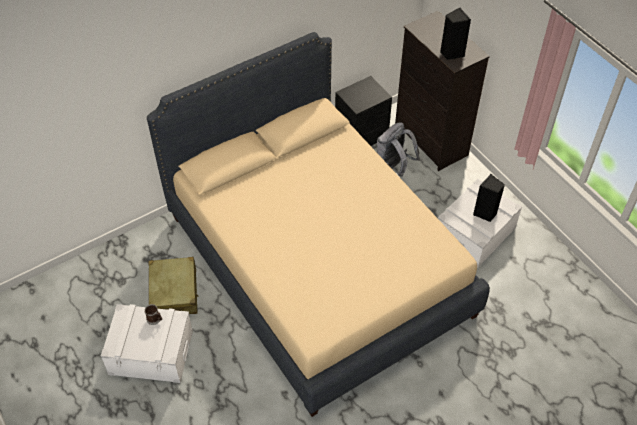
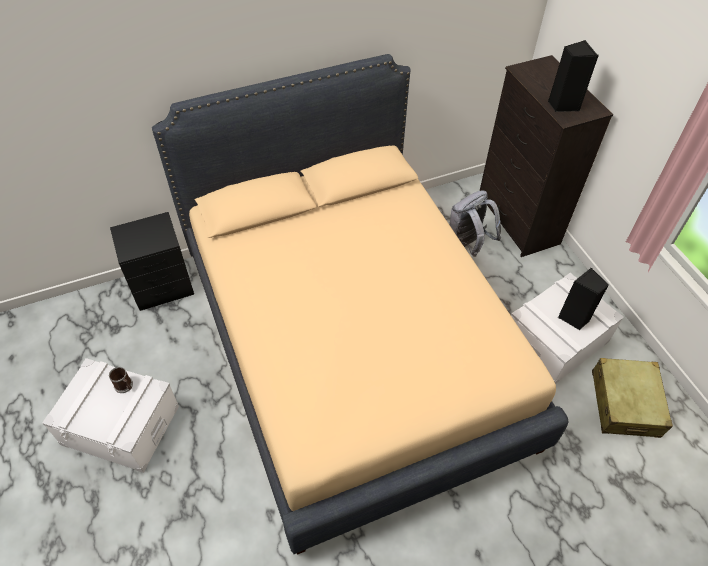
camera: 10 degrees right, 0 degrees up
(174, 293) = (171, 354): beige suitcase -> beige suitcase (625, 403)
(362, 136) = (437, 204): black nightstand -> black nightstand (164, 287)

